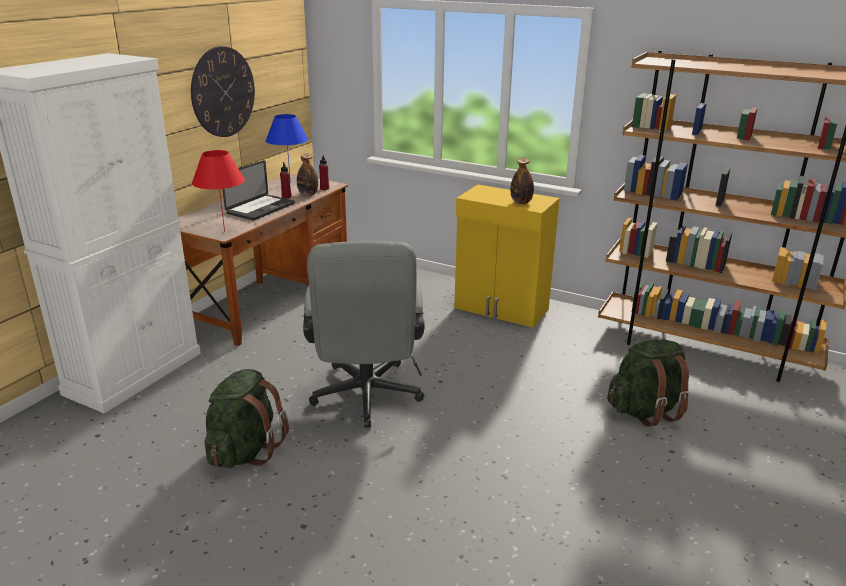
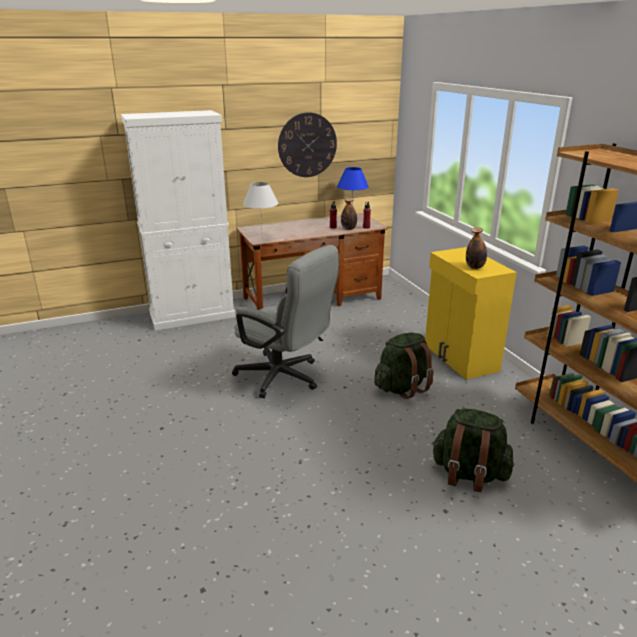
camera: 40 degrees right, 0 degrees up
(224, 231) = (262, 239): red table lamp -> white table lamp
(245, 451) = (187, 377): green backpack -> green backpack (402, 387)
(260, 208) = (305, 231): laptop -> none
(366, 399) = (285, 378): grey office chair -> grey office chair turned 90 degrees counterclockwise

